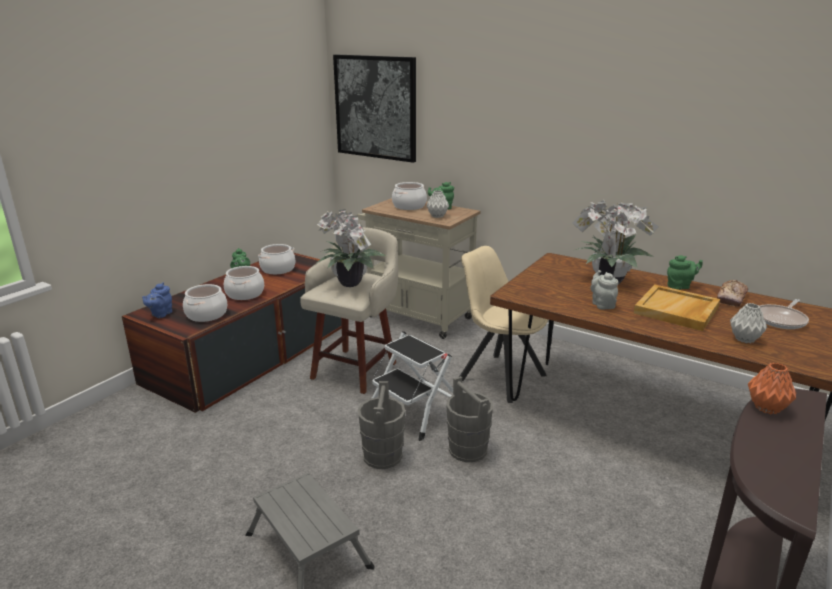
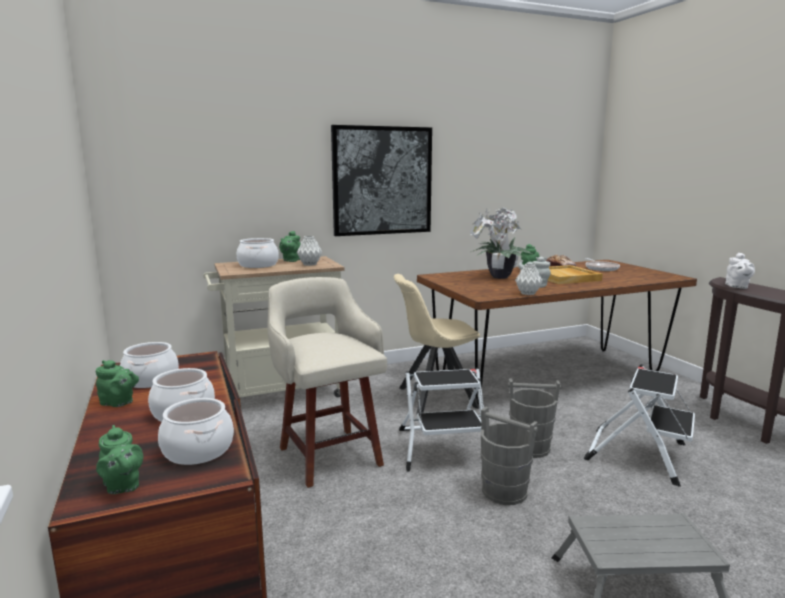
camera: 55 degrees left, 10 degrees down
(160, 314) = (122, 486): blue teapot -> green teapot
(350, 285) = (330, 343): potted plant -> none
(375, 107) = (170, 158): picture -> picture (382, 181)
(534, 516) = (638, 453): none -> step ladder
(745, 339) = (621, 278): grey vase -> grey vase (528, 293)
(767, 408) = (737, 287): orange vase -> white teapot

